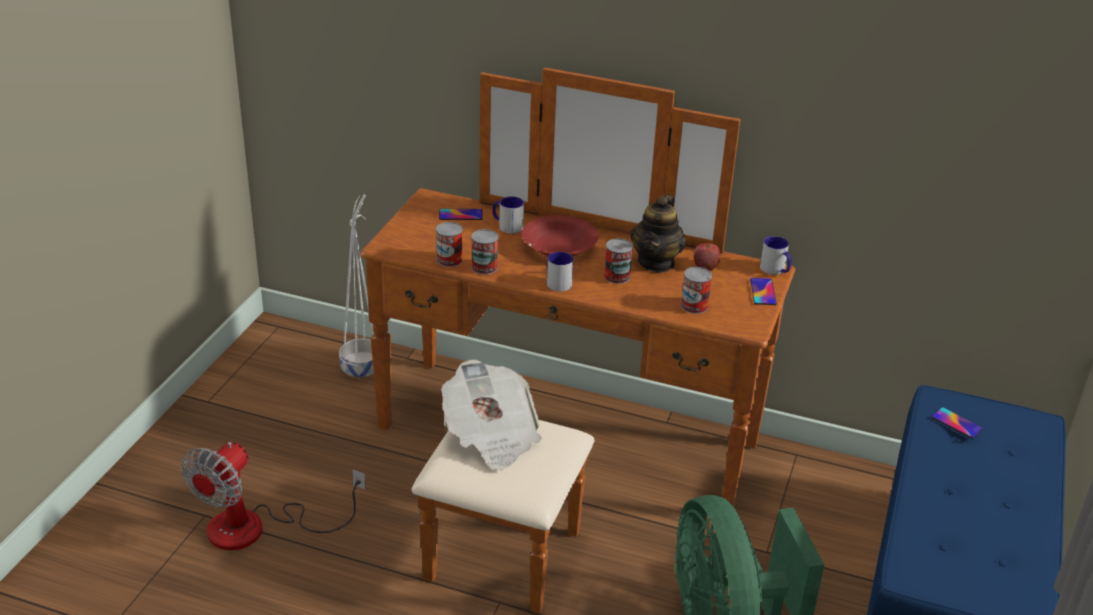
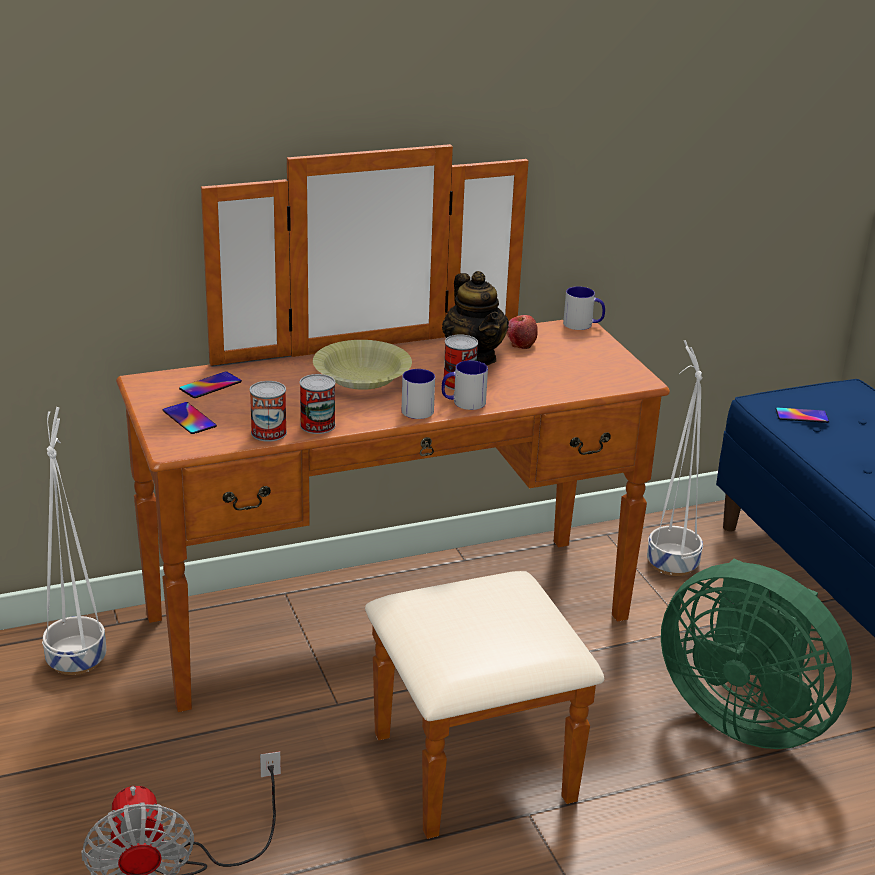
camera: 40 degrees left, 5 degrees down
(491, 436) = (451, 616): newspaper -> none
(507, 226) = (277, 378): mug -> mug (463, 402)
(559, 247) = (361, 378): red bowl -> yellow bowl
(694, 306) = (566, 381): can -> none
(763, 292) = (601, 346): phone -> phone (189, 419)
(818, 499) = (671, 563): none -> white planter

